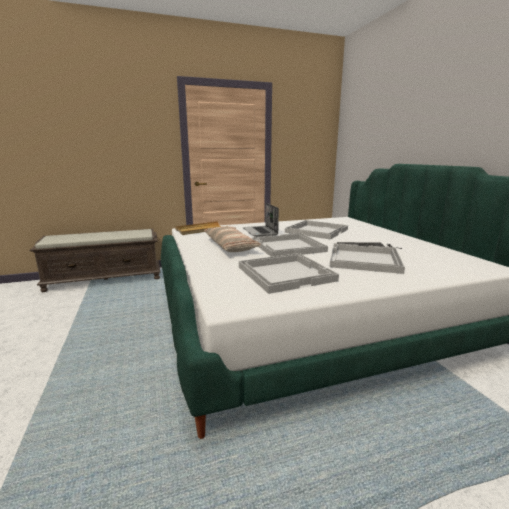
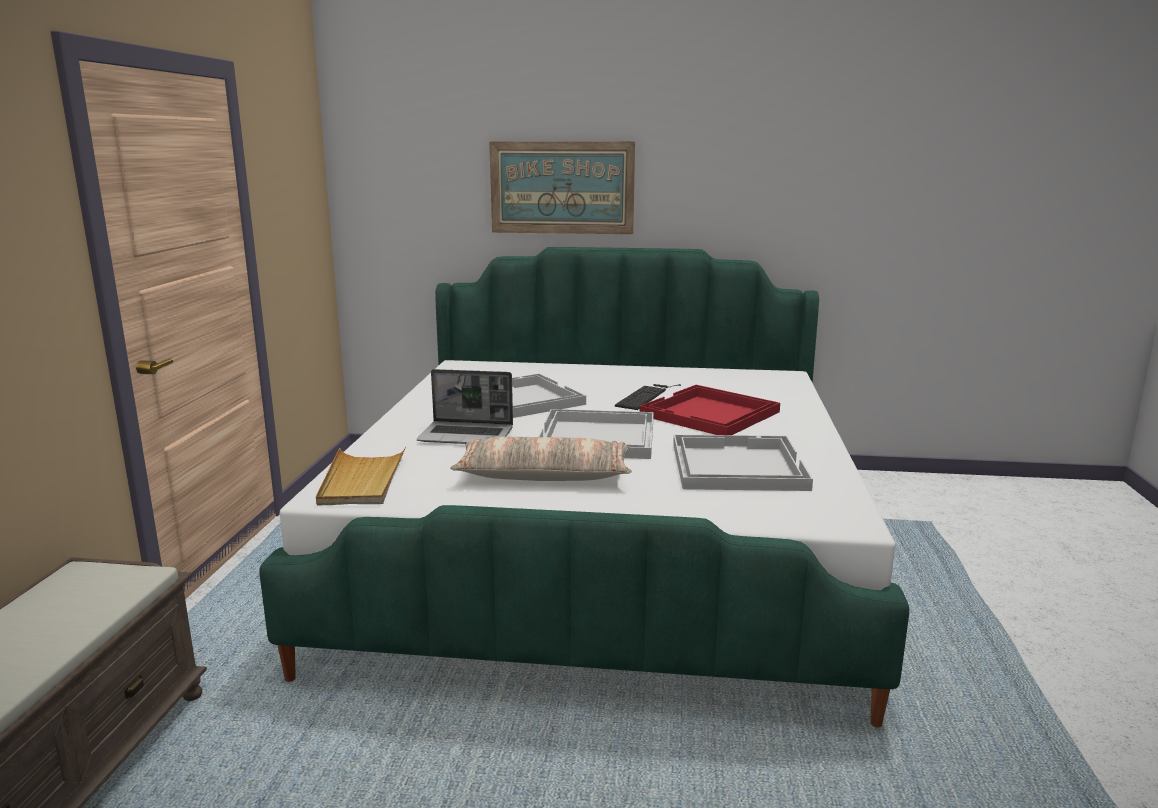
camera: 65 degrees left, 0 degrees up
(363, 259) = (710, 414): white tray -> red tray
(413, 129) = (562, 187): none -> picture

